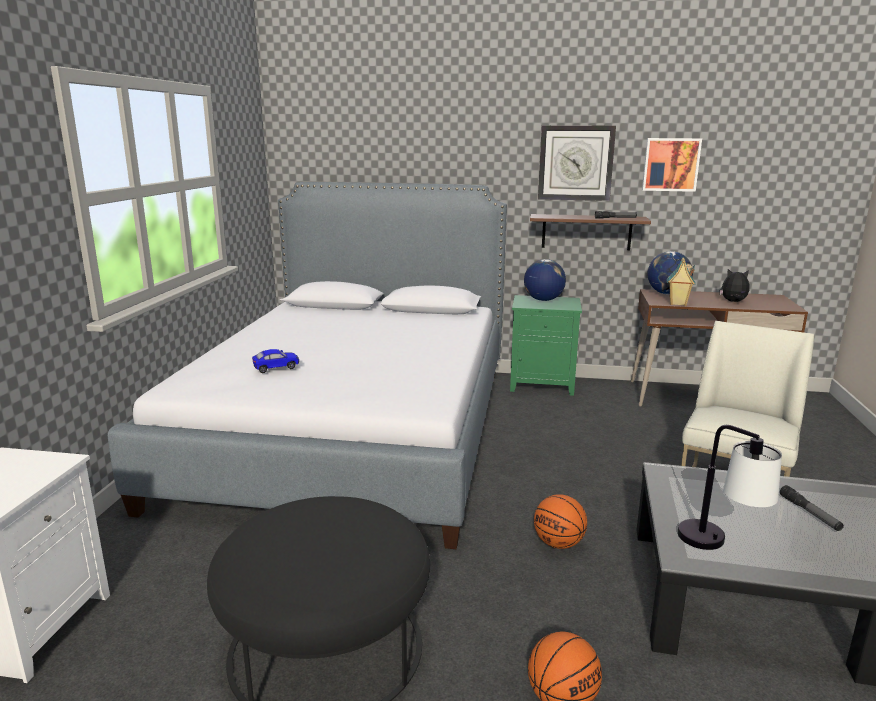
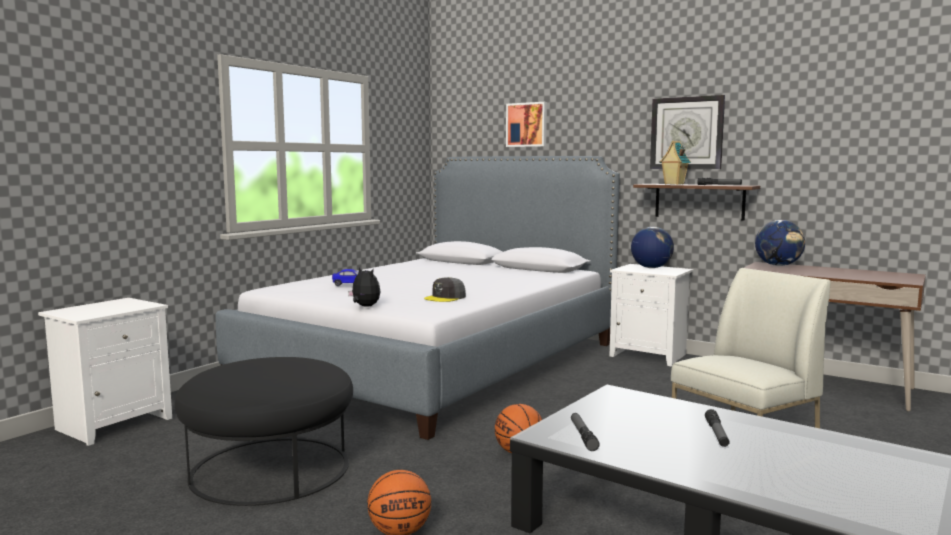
camera: 25 degrees right, 10 degrees down
(410, 375) = (445, 297): none -> grey cap
(543, 384) = (650, 355): green nightstand -> white nightstand
(670, 164) = (784, 131): picture -> picture (527, 124)
(677, 303) = (773, 271): toy house -> toy house (673, 184)
(719, 548) = (583, 436): table lamp -> flashlight
(733, 302) = (844, 274): plush toy -> plush toy (364, 306)

